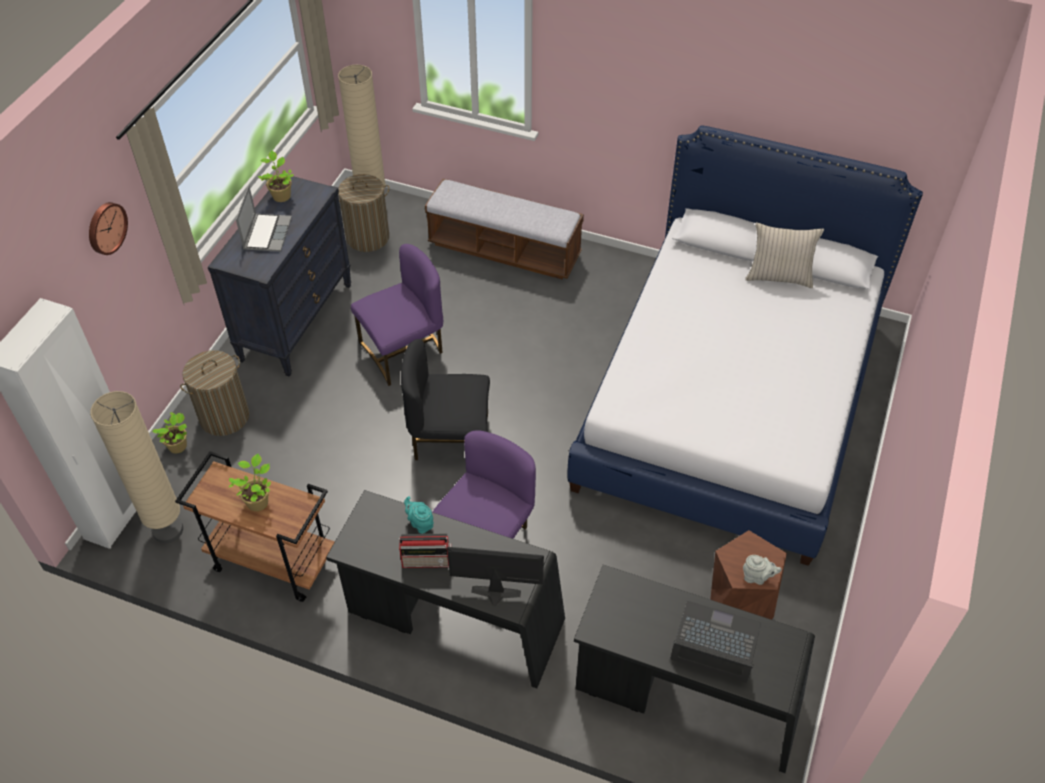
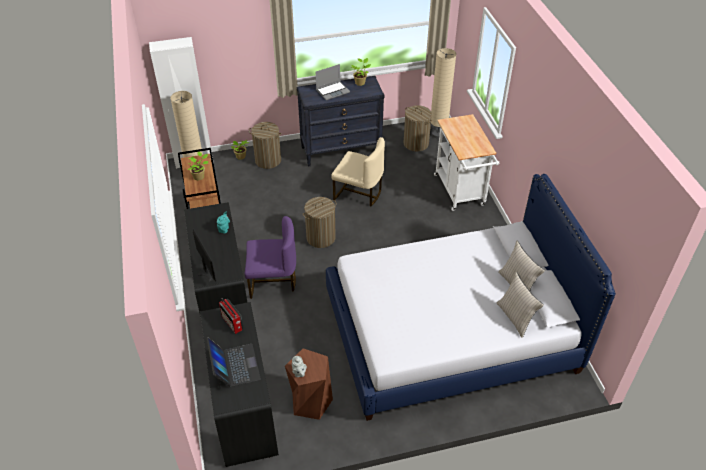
camera: 55 degrees right, 5 degrees down
(105, 228) = (246, 32): wall clock -> none
(403, 351) = (358, 193): purple chair -> beige chair
(427, 560) = (205, 241): radio -> radio (232, 323)
(451, 441) = (321, 237): black chair -> laundry basket
(504, 250) = (460, 192): bench -> white cart
(828, 308) = (515, 317): none -> beige pillow

